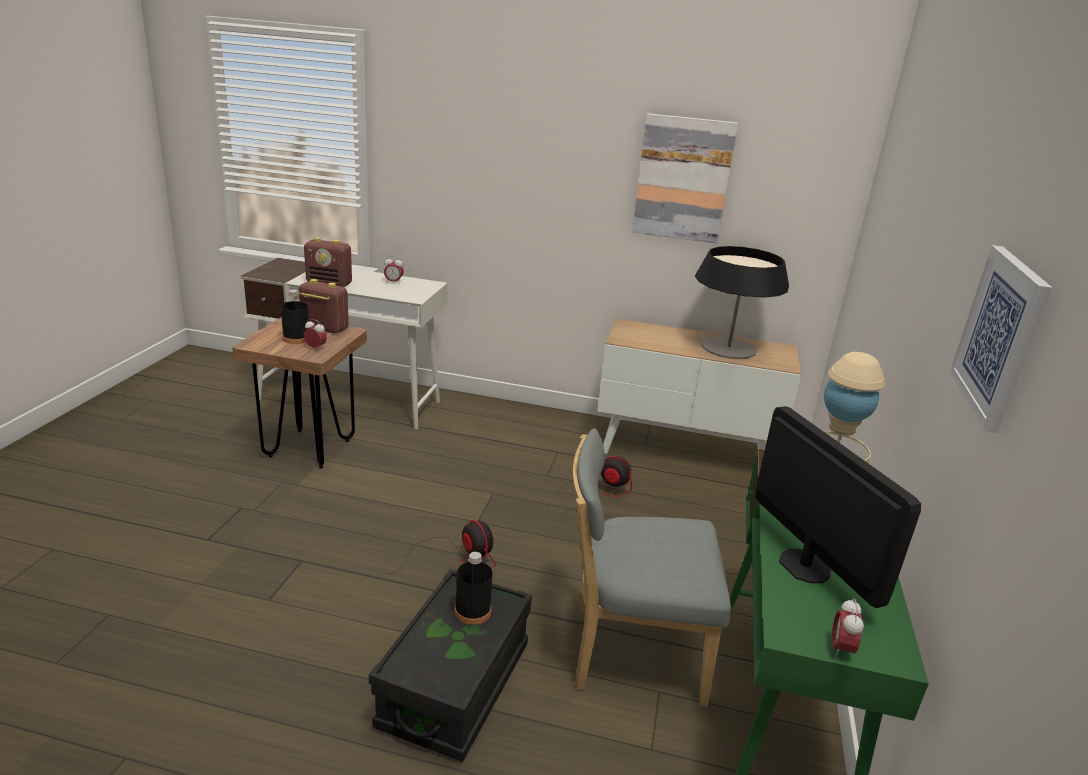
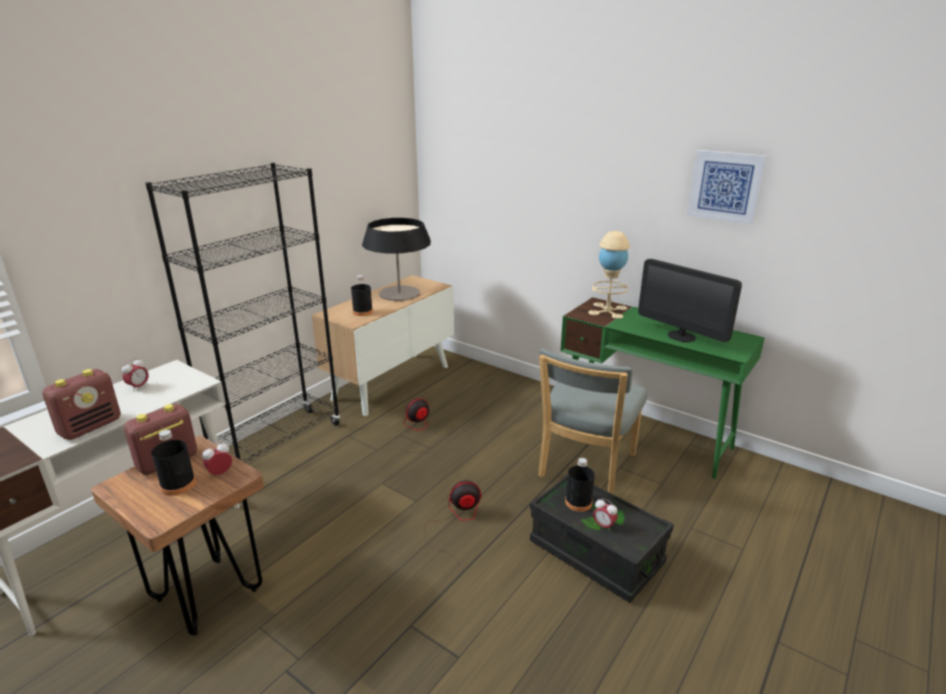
camera: 65 degrees left, 0 degrees up
(515, 419) = (278, 443): none -> black bookcase
(652, 339) = (362, 312): none -> black bottle
(683, 179) = (322, 184): picture -> none
(804, 566) = (681, 336): monitor -> monitor turned 135 degrees counterclockwise
(841, 649) = (745, 347): alarm clock -> alarm clock (603, 526)

